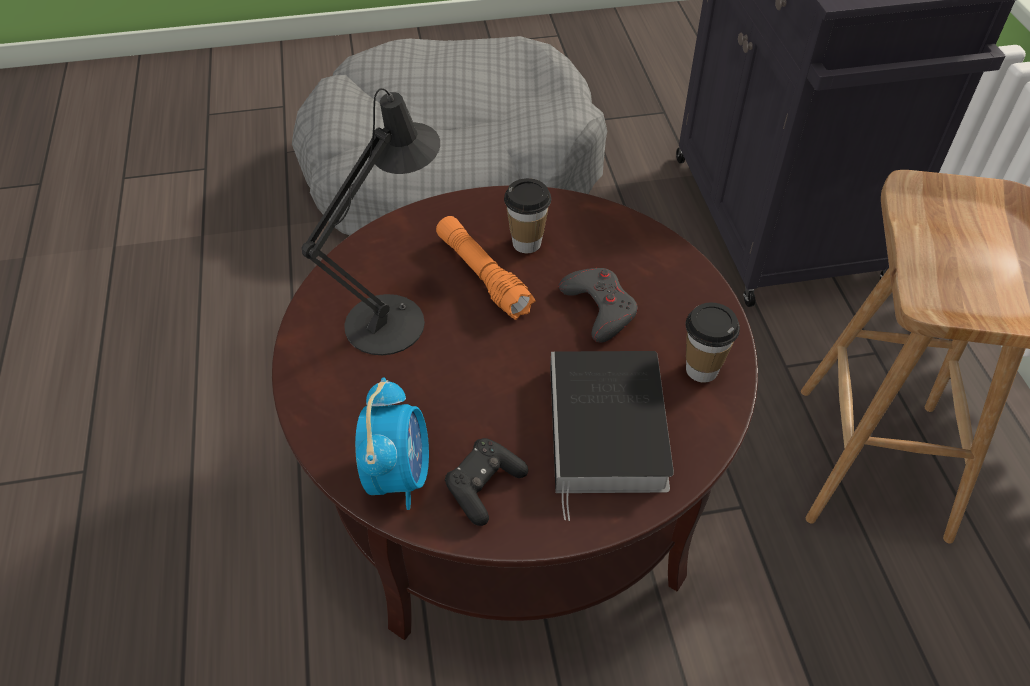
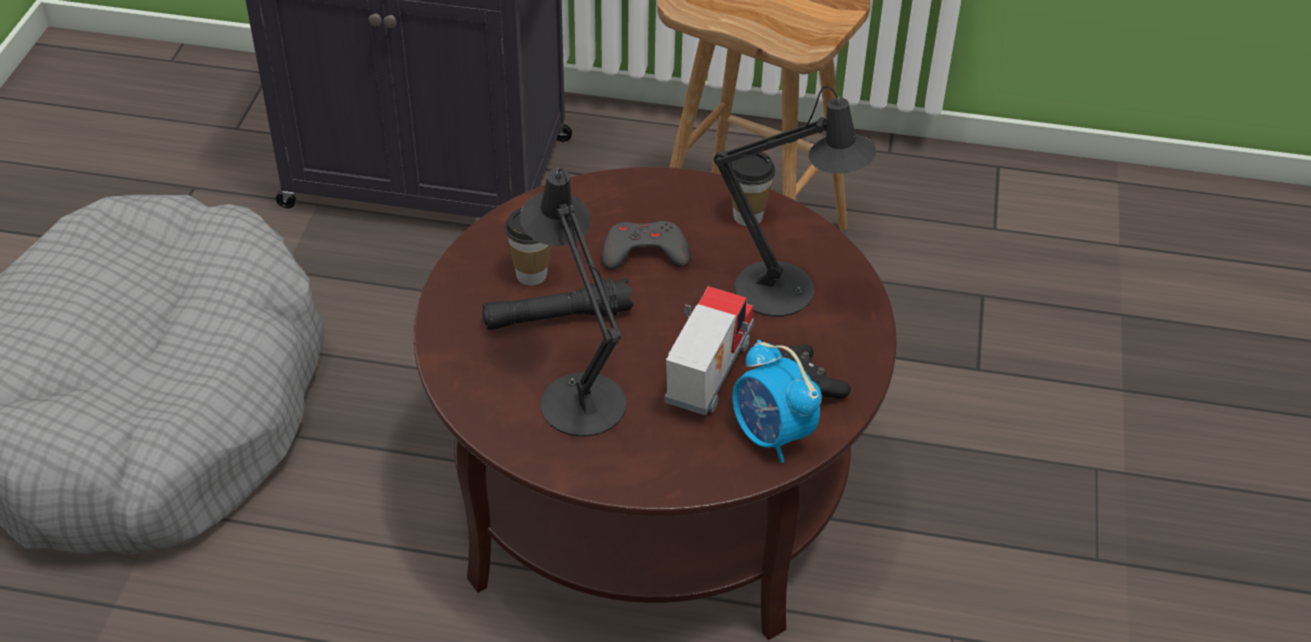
camera: 70 degrees left, 5 degrees down
(398, 475) = (771, 436): alarm clock -> alarm clock turned 150 degrees counterclockwise
(460, 399) = (705, 374): none -> toy truck
(482, 275) = (557, 317): orange flashlight -> black flashlight
(608, 432) = (786, 292): book -> black table lamp

